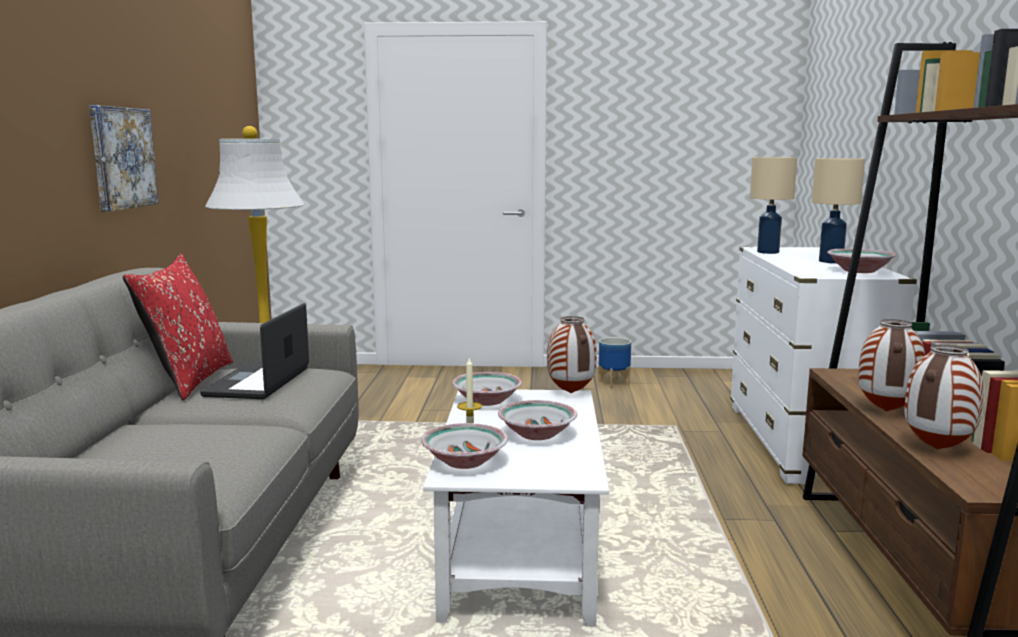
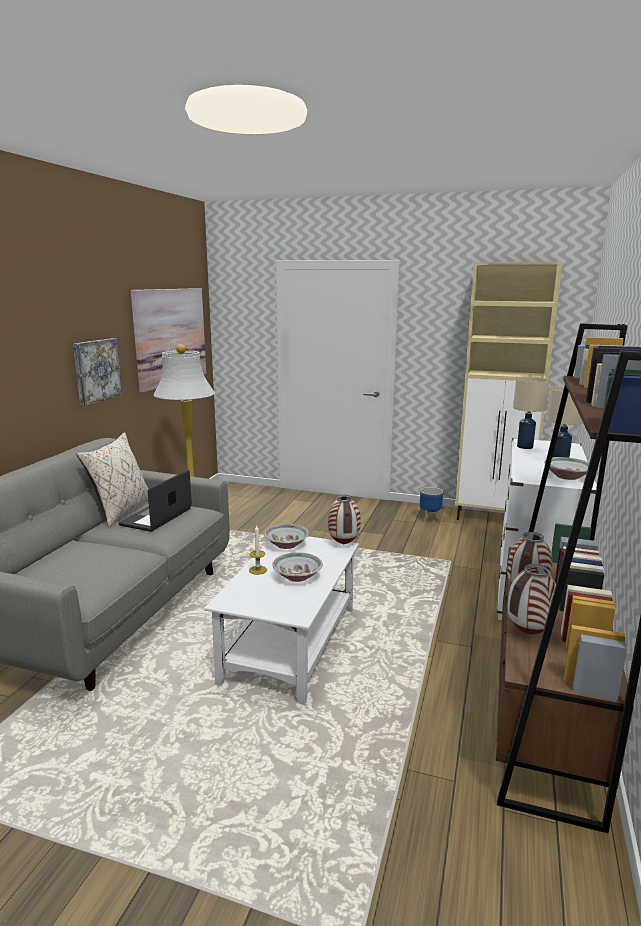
camera: 15 degrees right, 5 degrees up
(188, 381) = (121, 511): red pillow -> beige pillow
(214, 126) = (170, 336): none -> picture
(463, 461) = (239, 592): bowl -> none
(695, 375) = (493, 519): none -> beige cabinet

